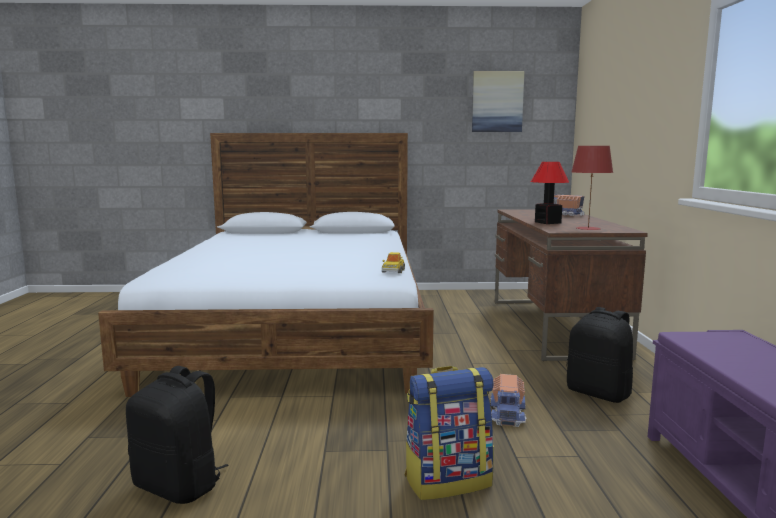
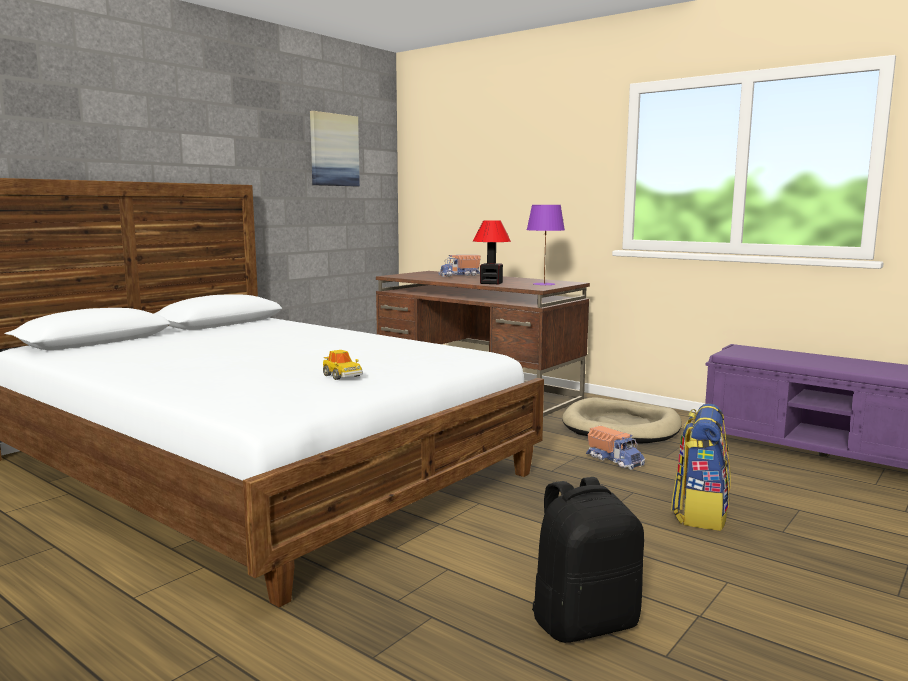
camera: 50 degrees left, 0 degrees up
(393, 271) = (468, 349): toy car -> toy car (342, 376)
(587, 228) = (543, 284): red table lamp -> purple table lamp
(599, 393) = (621, 427): black backpack -> beige dog bed

